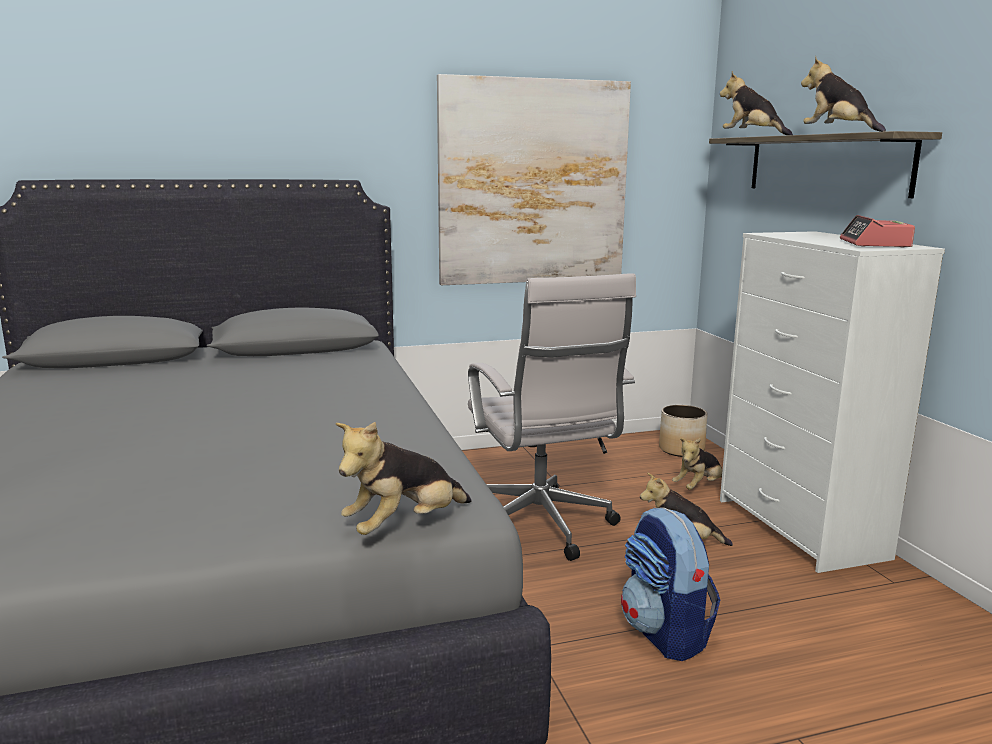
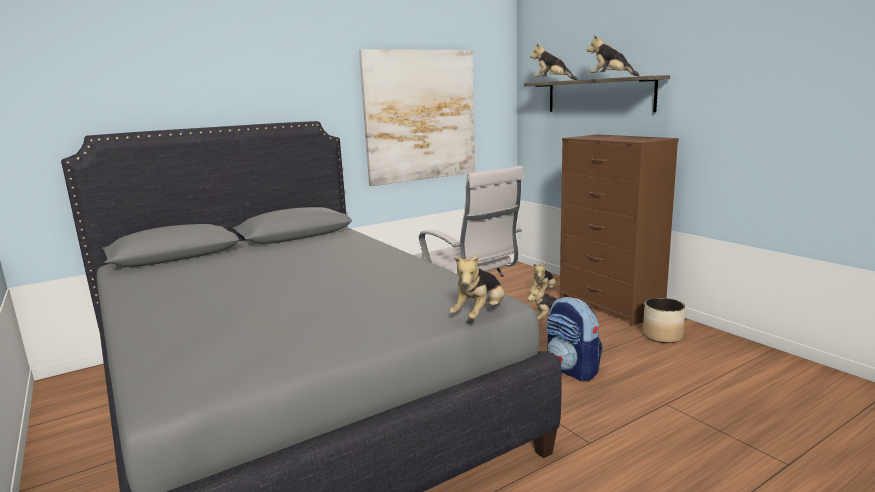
camera: 15 degrees left, 0 degrees up
(681, 450) = (521, 274): planter -> planter (662, 336)
(801, 529) = (610, 306): white dresser -> brown dresser
(874, 244) = (642, 138): alarm clock -> none

